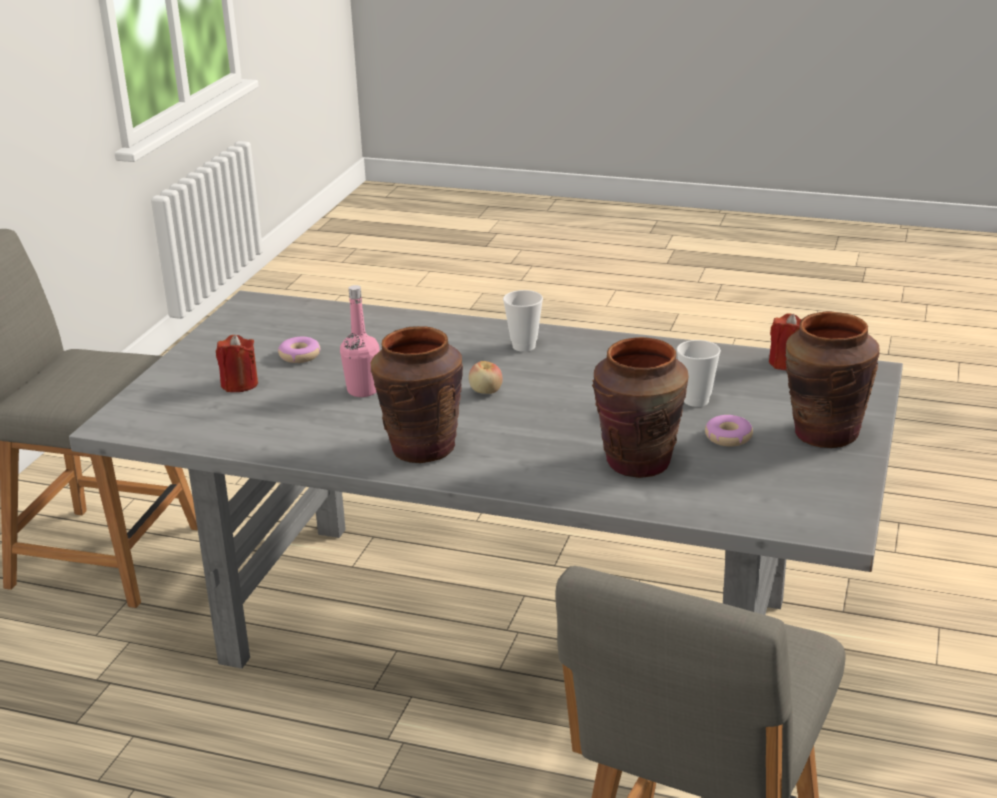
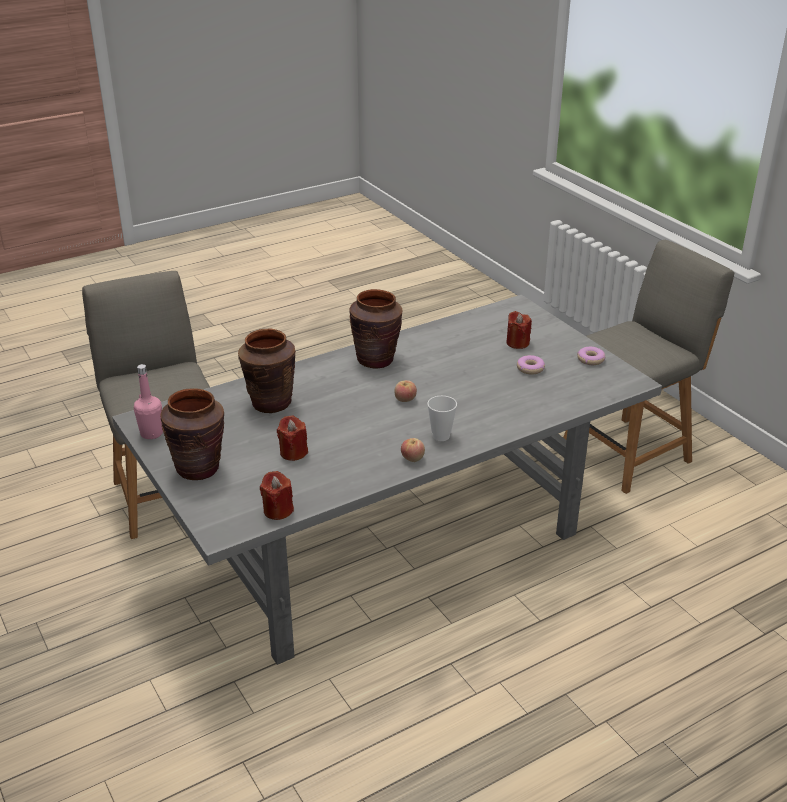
camera: 130 degrees right, 5 degrees up
(363, 390) = (460, 369): pink bottle -> pink bottle (151, 433)
(588, 343) = (412, 458): none -> apple
(696, 400) = (293, 452): cup -> red candle
(728, 437) = (246, 439): donut -> donut (590, 359)

